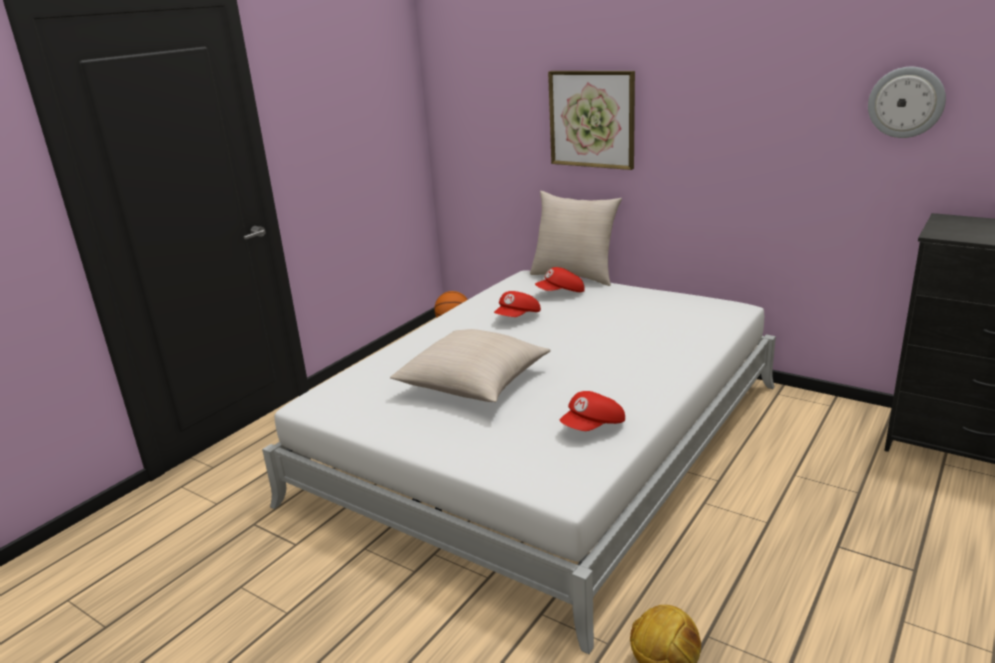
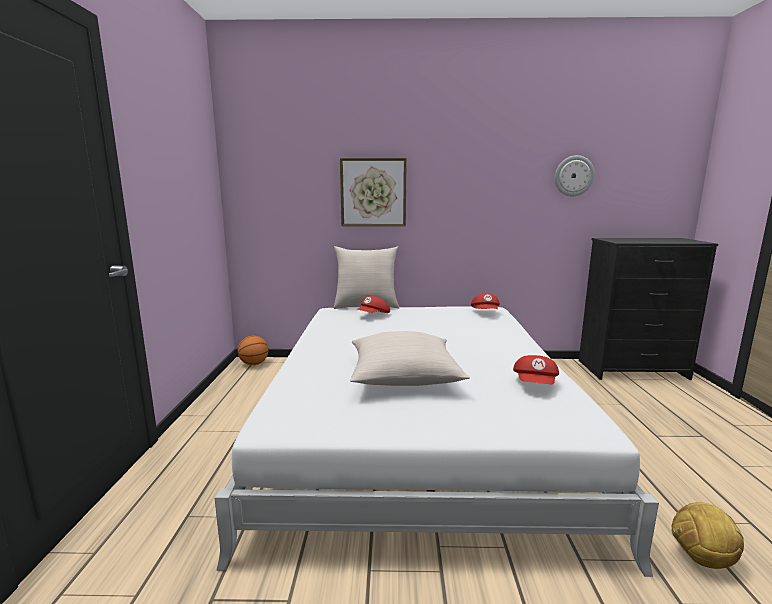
camera: 35 degrees left, 10 degrees down
(518, 318) = (367, 332): red cap -> red cap (485, 312)

